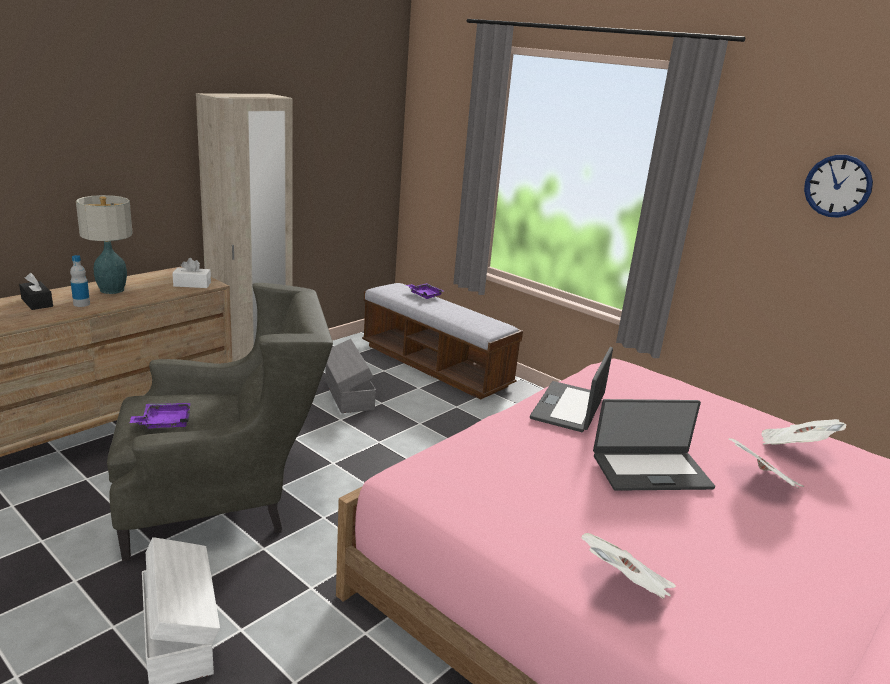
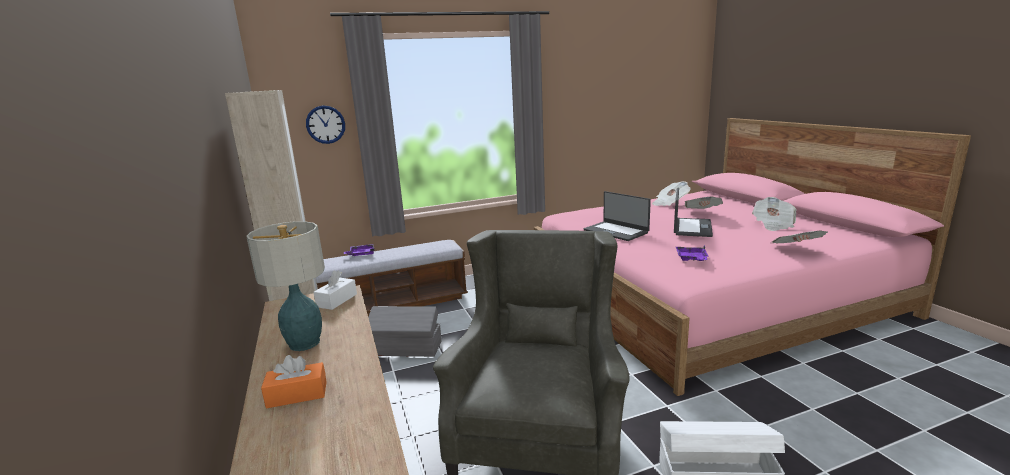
camera: 60 degrees left, 5 degrees down
(37, 302) = (297, 394): black tissue box -> orange tissue box
(81, 304) = (337, 362): bottle -> none
(164, 422) = (547, 380): purple tray -> purple tray (691, 259)
(780, 570) = (773, 225): none -> newspaper
(837, 186) = (600, 84): wall clock -> wall clock (325, 124)

